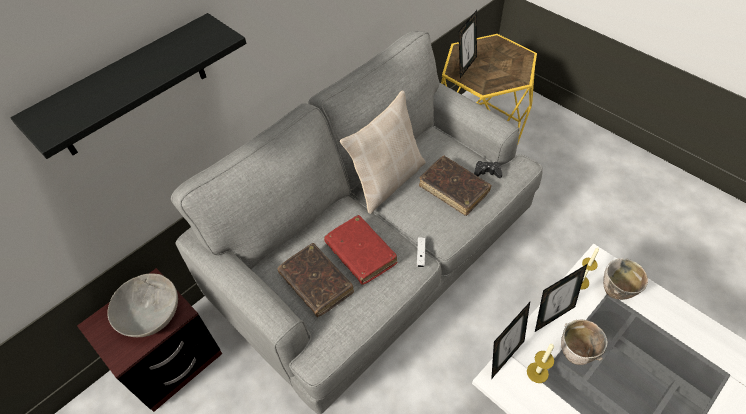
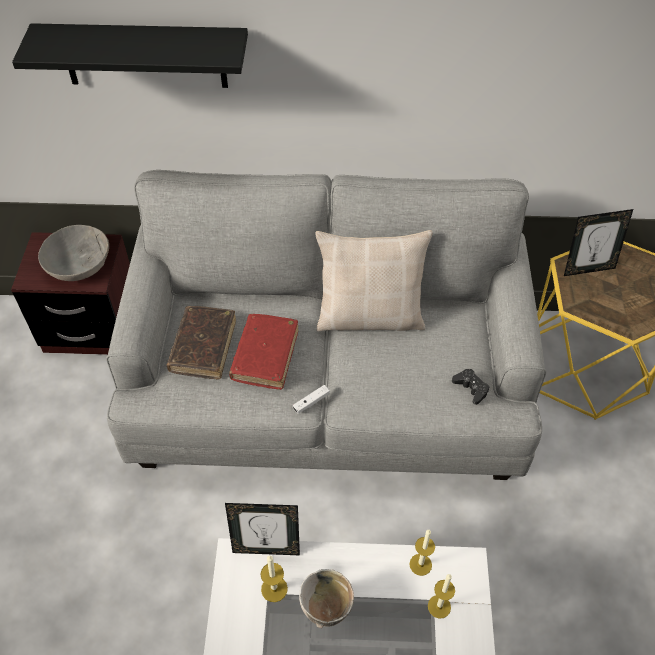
camera: 45 degrees right, 0 degrees up
(454, 189) = (416, 375): brown book -> none
(552, 316) = (352, 562): picture frame -> none
(614, 292) = (439, 606): bowl -> candle

